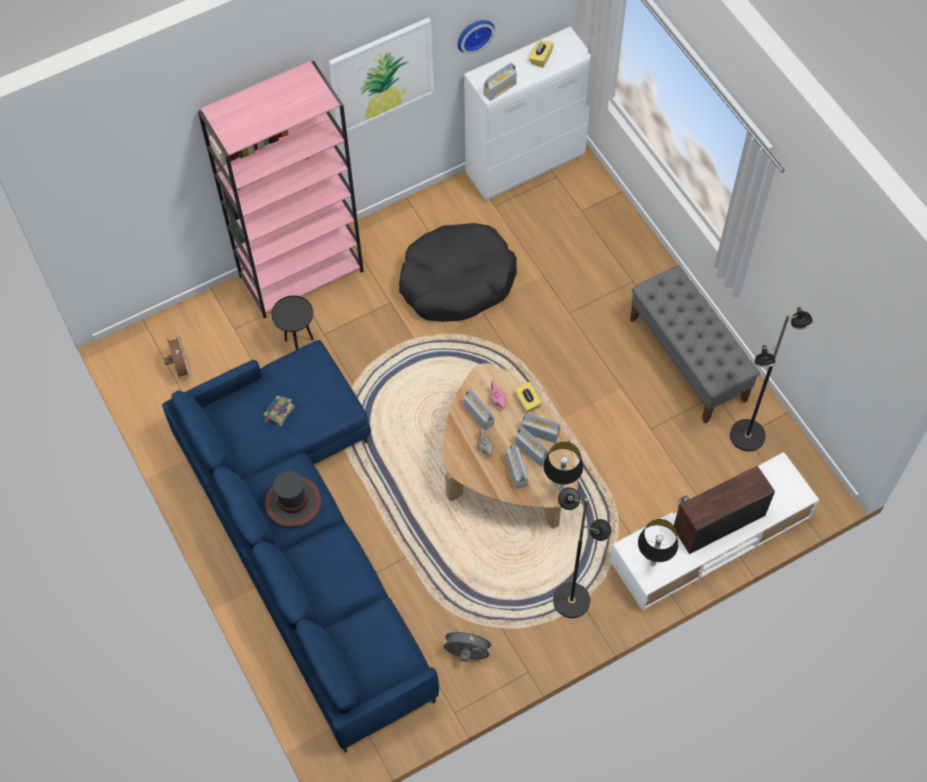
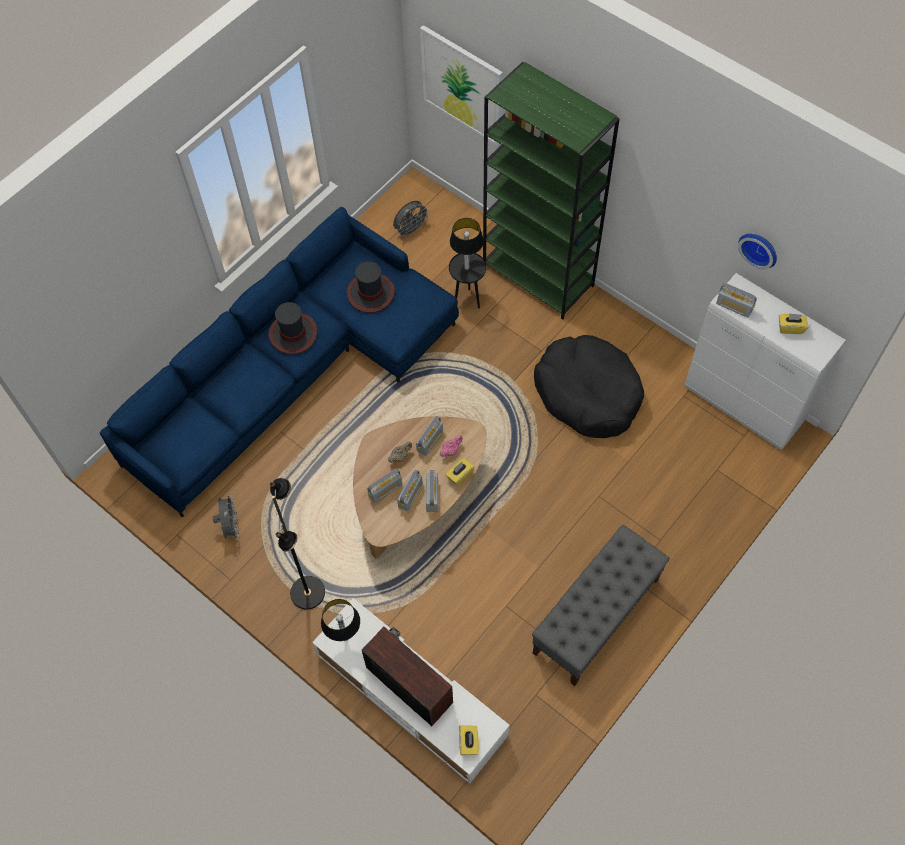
camera: 70 degrees right, 0 degrees up
(181, 369) = (411, 230): brown fan -> grey fan
(278, 412) = (371, 293): book -> hat
(302, 273) = (539, 276): pink bookcase -> green bookcase
(382, 75) = (670, 196): picture -> picture (462, 85)
(560, 488) = (383, 531): table lamp -> table lamp (467, 267)
(748, 436) = (535, 698): black floor lamp -> none
(790, 490) = (468, 743): none -> yellow tissue box

